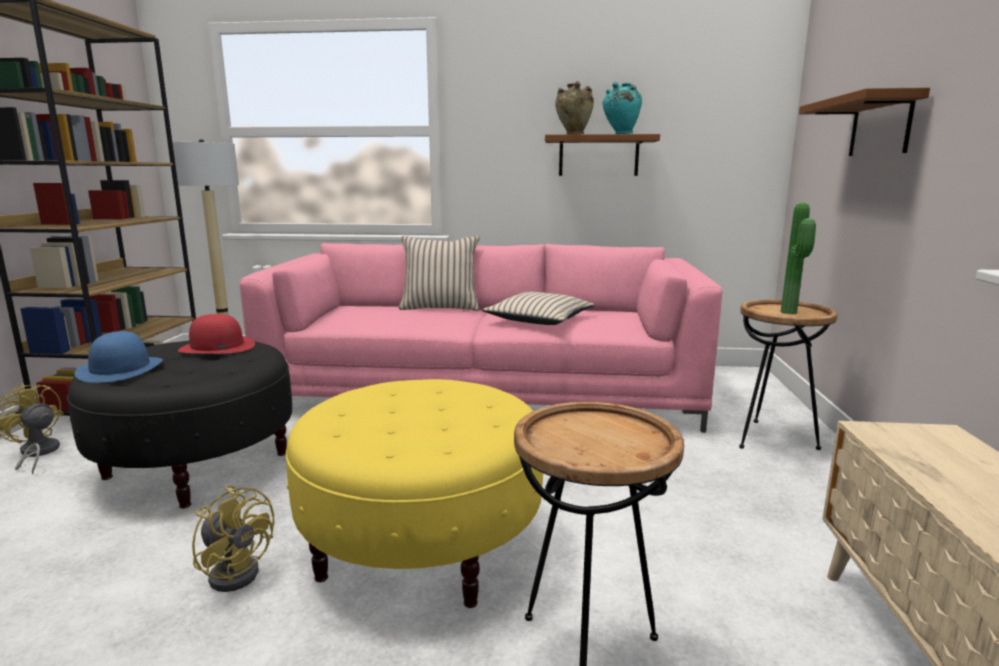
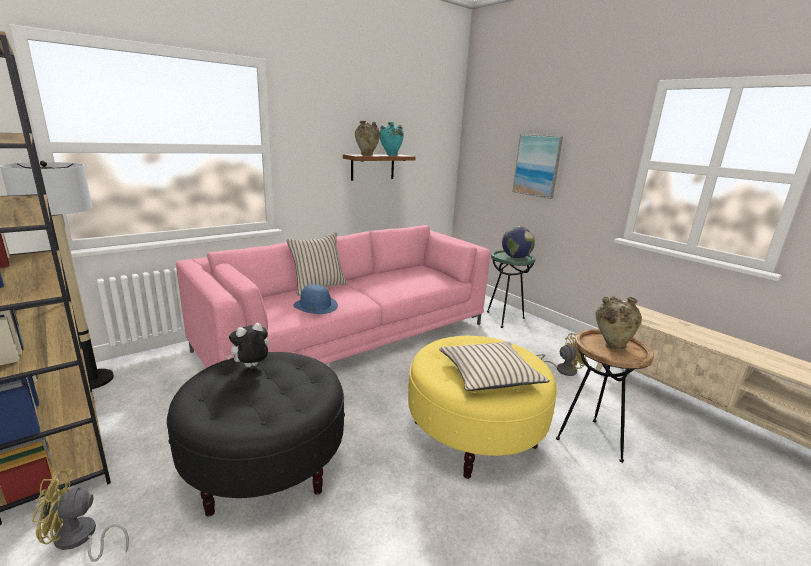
camera: 45 degrees left, 5 degrees up
(120, 369) = (230, 414): blue hat -> blue hat (315, 305)
(217, 347) = (251, 367): red hat -> plush toy
(237, 570) = (425, 499): yellow fan -> yellow fan (561, 369)
(539, 320) = (396, 283): beige pillow -> beige pillow (489, 374)
(599, 435) = (611, 346): none -> beige vase
(771, 438) = (504, 319): brown side table -> green side table
(792, 312) = (516, 257): potted plant -> globe
(880, 126) = (537, 165): brown shelf -> picture

